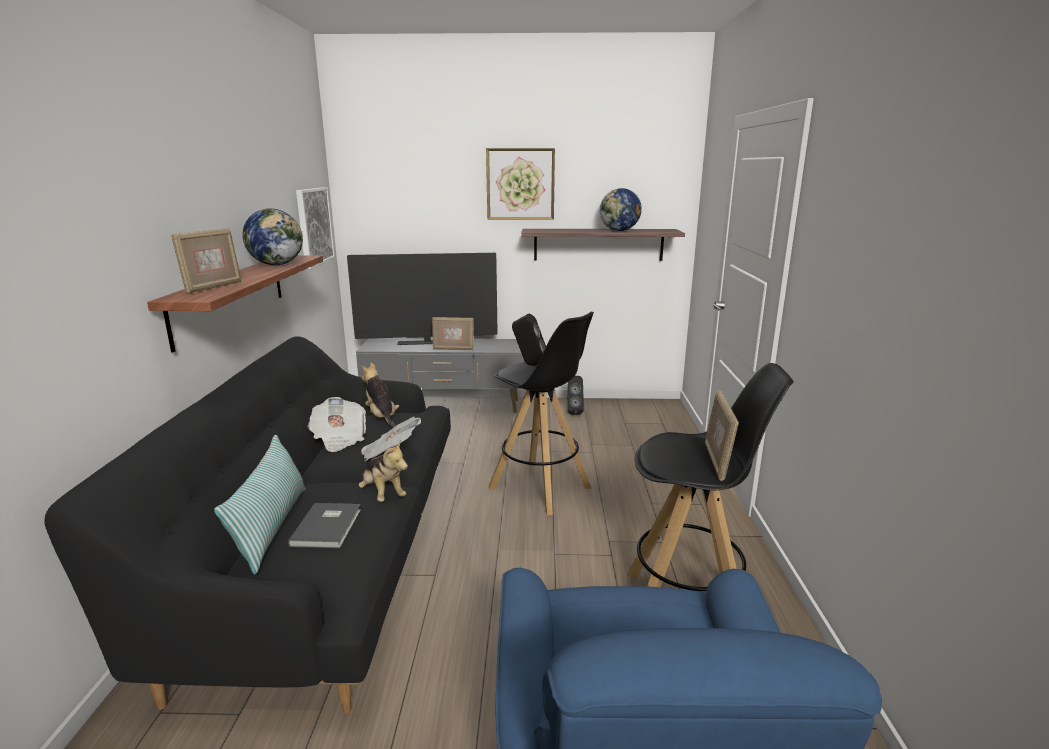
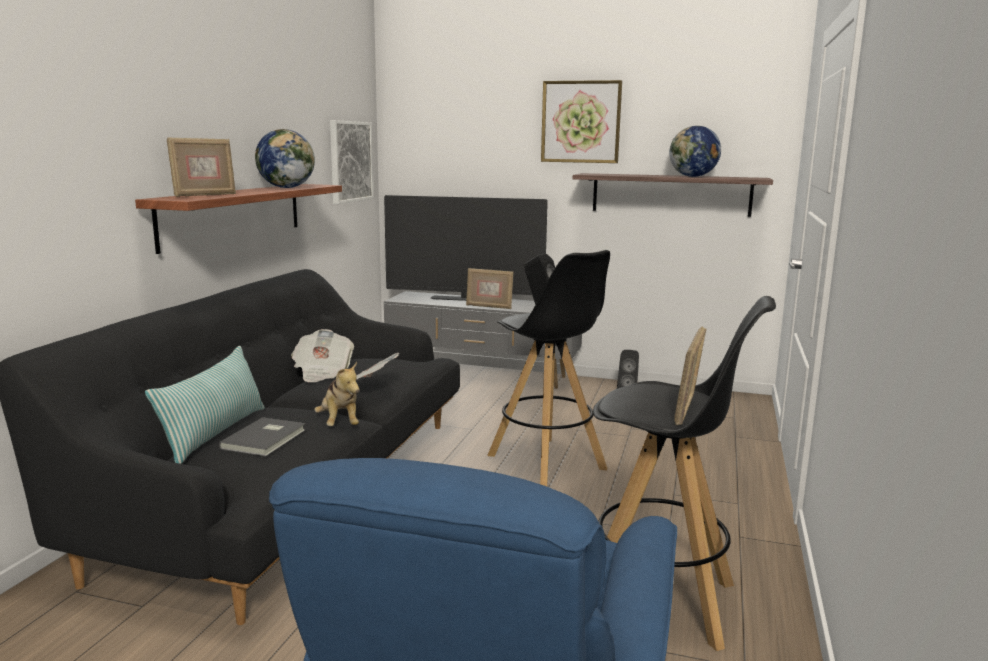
camera: 15 degrees right, 5 degrees down
(381, 417) = (377, 359): plush toy -> none

